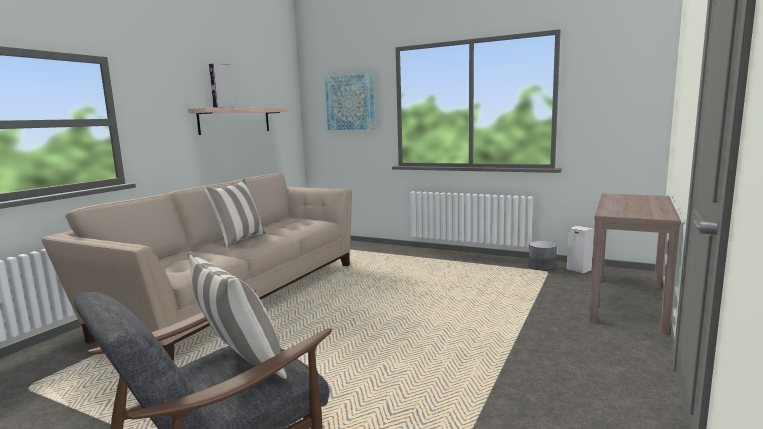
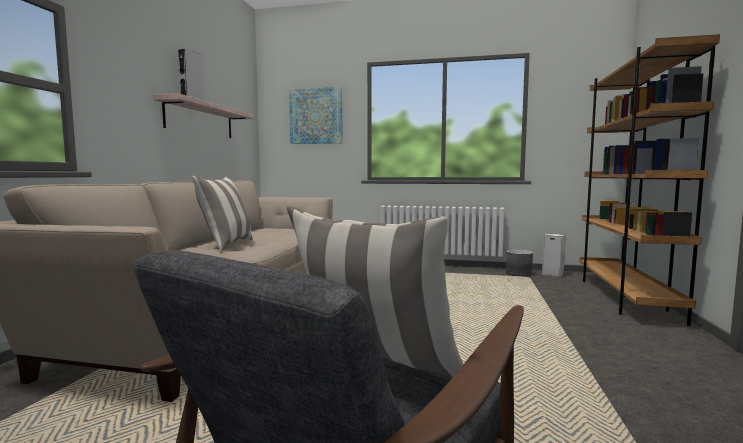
camera: 15 degrees left, 5 degrees down
(628, 302) = (624, 297): brown console table -> brown bookcase

